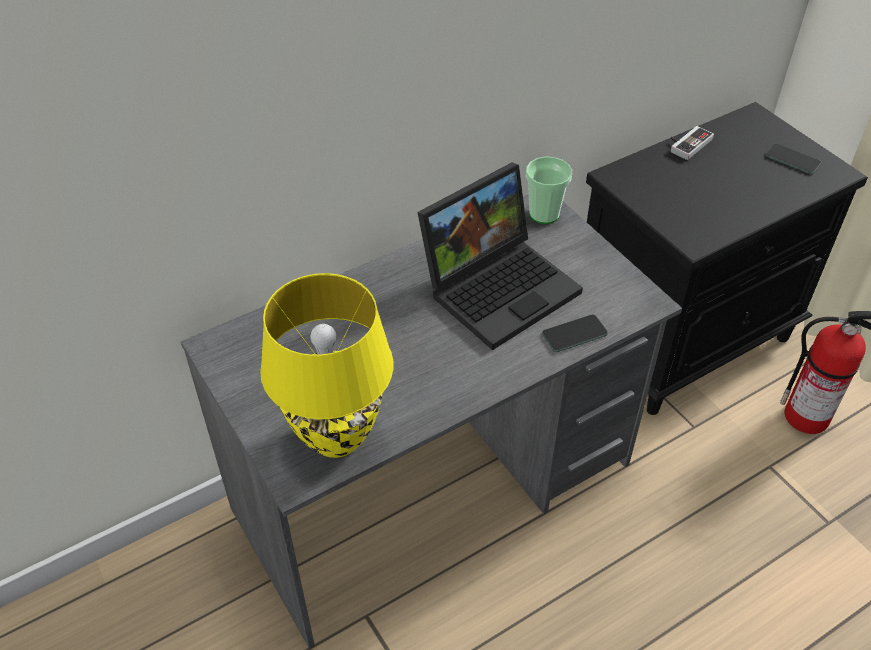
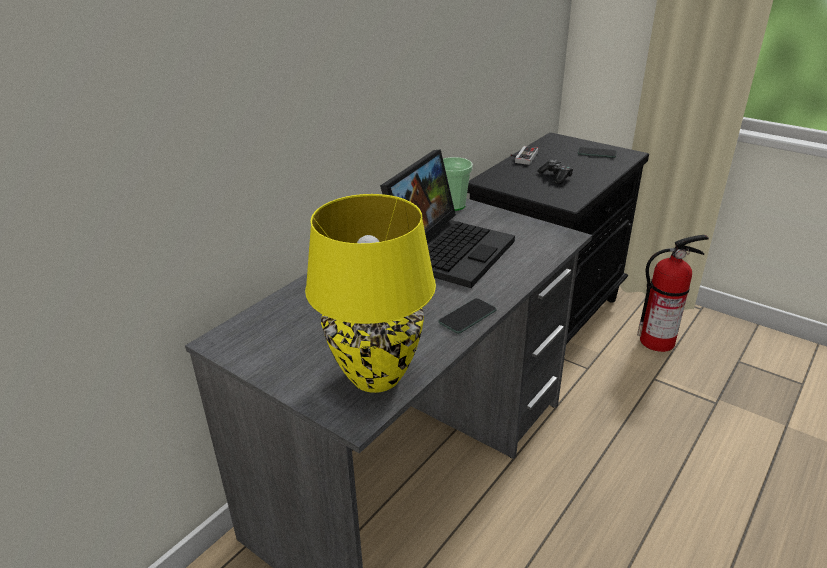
camera: 20 degrees left, 15 degrees down
(574, 334) = (527, 265): phone -> phone (467, 316)
(707, 191) = (555, 177): none -> game controller

